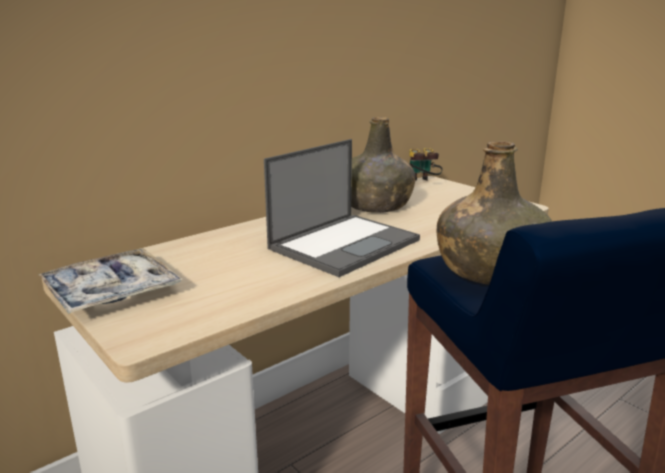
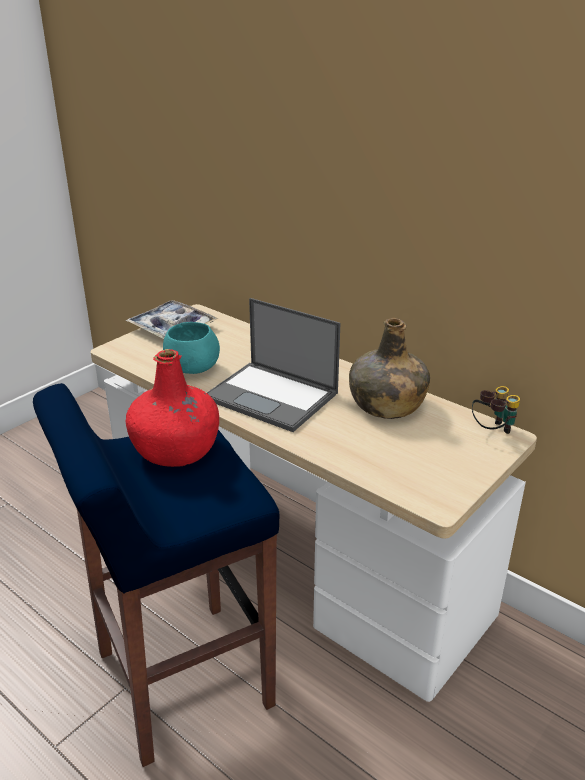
camera: 80 degrees right, 10 degrees up
(253, 281) = (192, 368): none -> turquoise bowl
(489, 270) = (177, 448): green bottle -> red bottle

